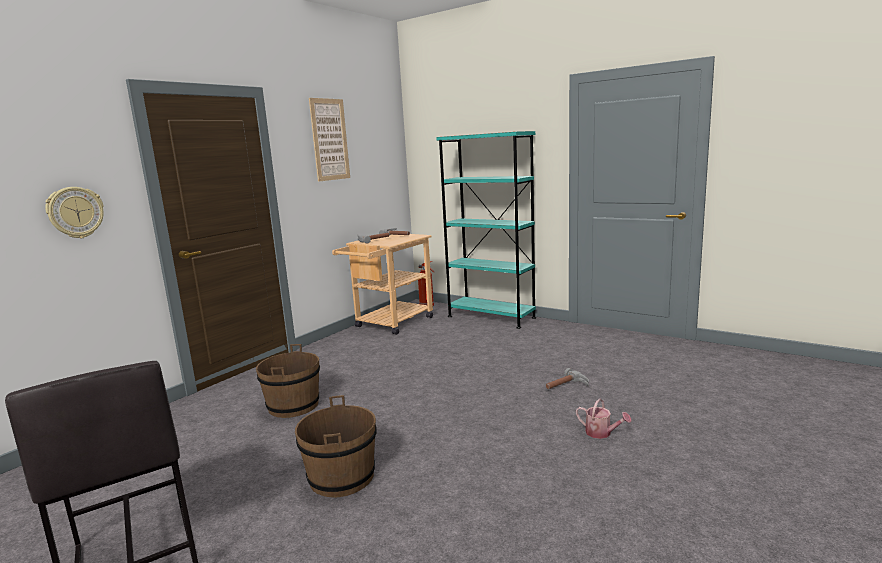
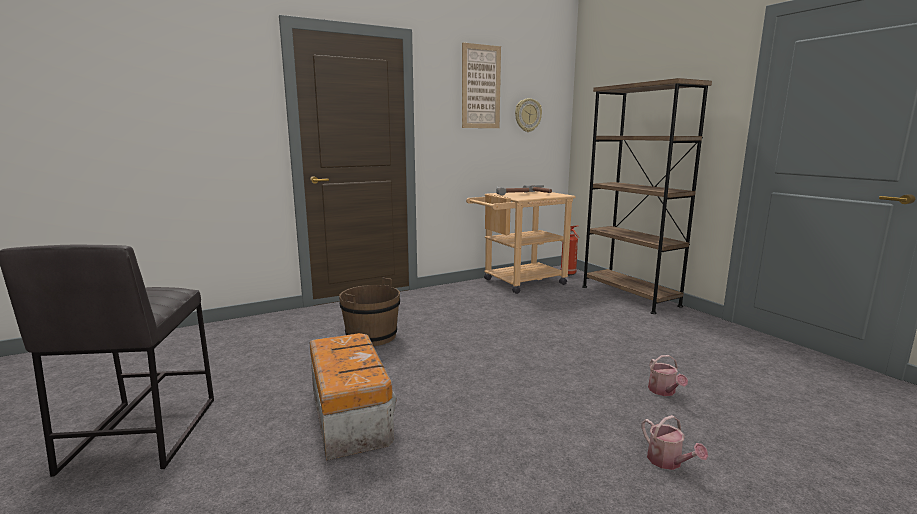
camera: 25 degrees right, 0 degrees up
(75, 212) = (222, 129): wall clock -> wall clock (527, 115)
(341, 477) = (350, 415): brown bucket -> storage box
(491, 317) = (629, 296): turquoise bookcase -> brown bookcase
(567, 386) = (664, 391): hammer -> watering can

